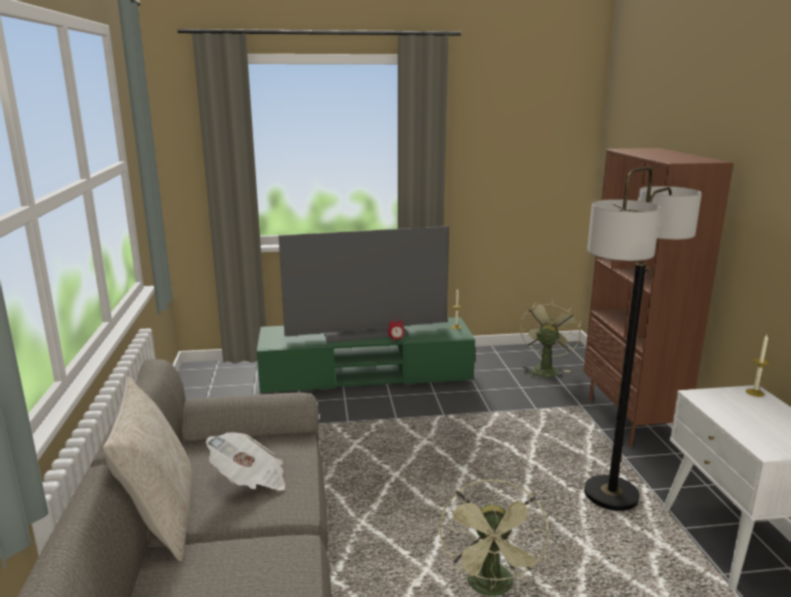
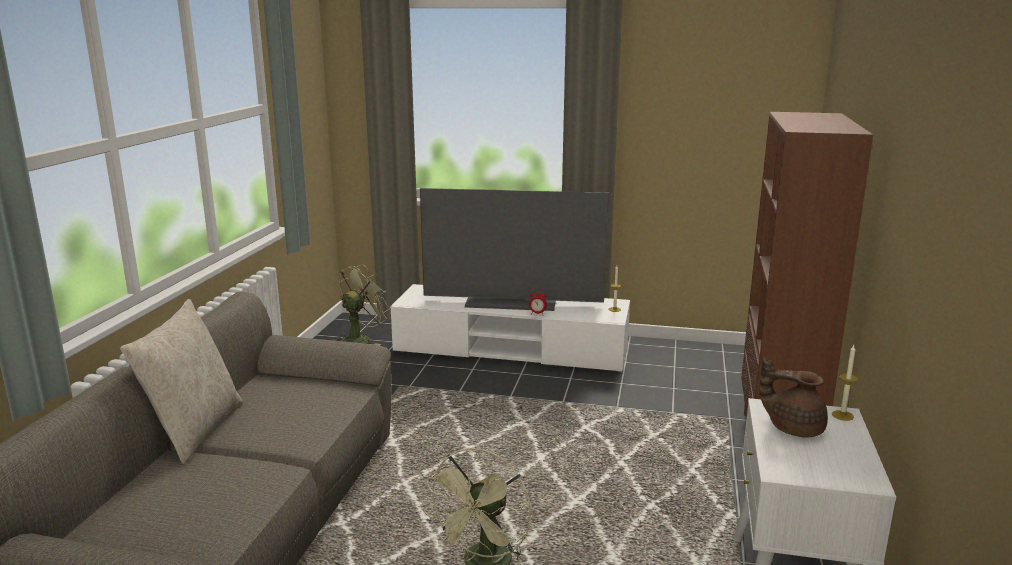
camera: 20 degrees right, 0 degrees up
(250, 480) = (286, 413): newspaper -> none
(366, 375) = (511, 349): green tv stand -> white tv stand
(544, 369) = (718, 373): green fan -> green fan (360, 339)
(611, 495) = (685, 513): floor lamp -> none
(735, 410) = (793, 428): none -> brown teapot

